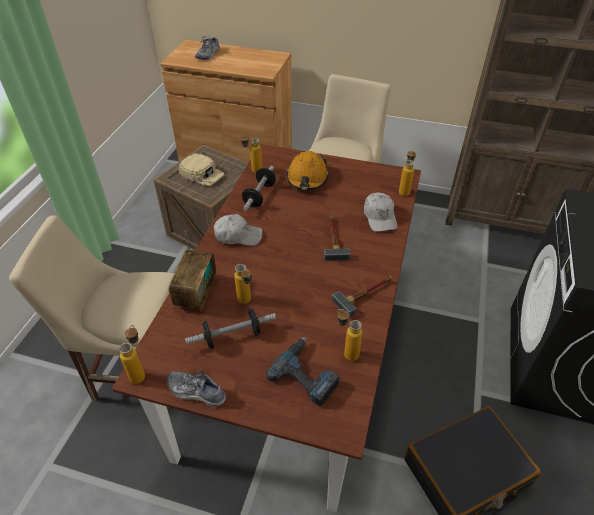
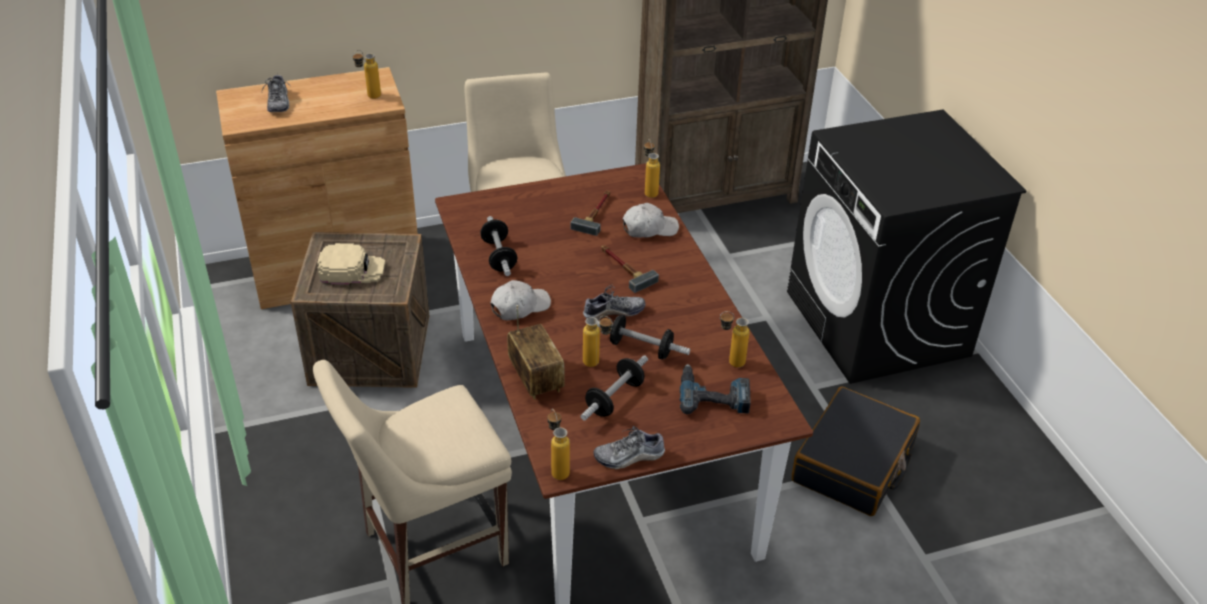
camera: 35 degrees left, 5 degrees down
(252, 171) = (461, 232): bottle -> bottle (369, 97)
(289, 306) = (641, 348): none -> dumbbell
(296, 268) = (613, 312): none -> shoe
(307, 178) = (533, 217): orange hard hat -> none
(366, 294) = (702, 306): hammer -> hammer (596, 213)
(380, 217) = (649, 228): white cap -> white cap turned 60 degrees counterclockwise

